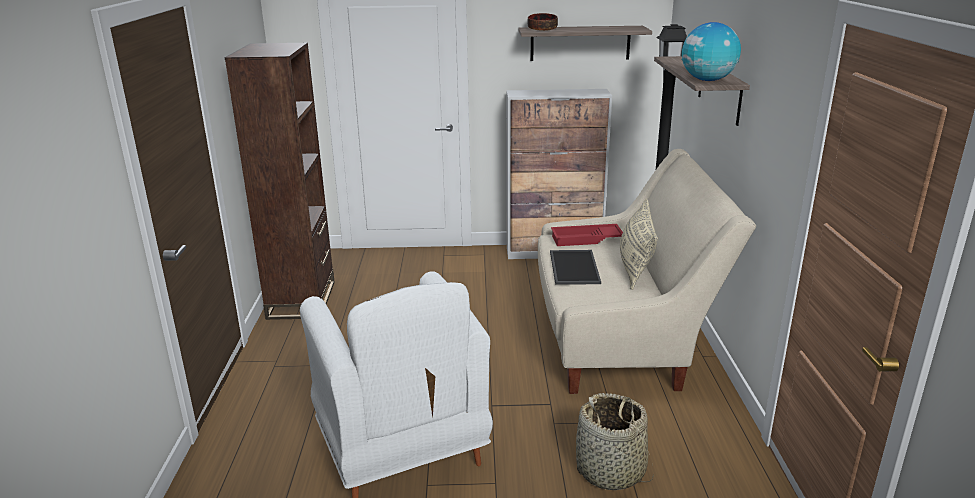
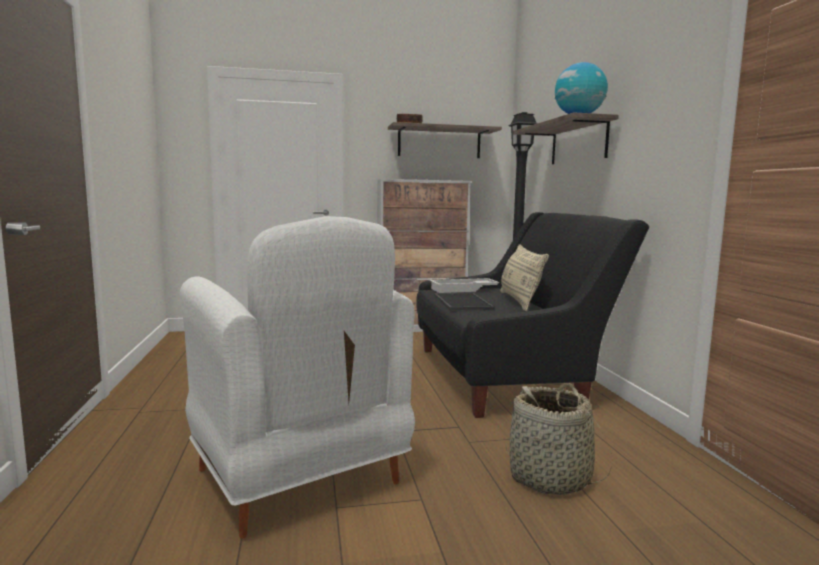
camera: 10 degrees left, 15 degrees down
(302, 300) = (175, 363): brown bookcase -> none
(586, 239) = (463, 290): red tray -> white tray
(620, 335) = (506, 375): beige sofa -> black sofa

